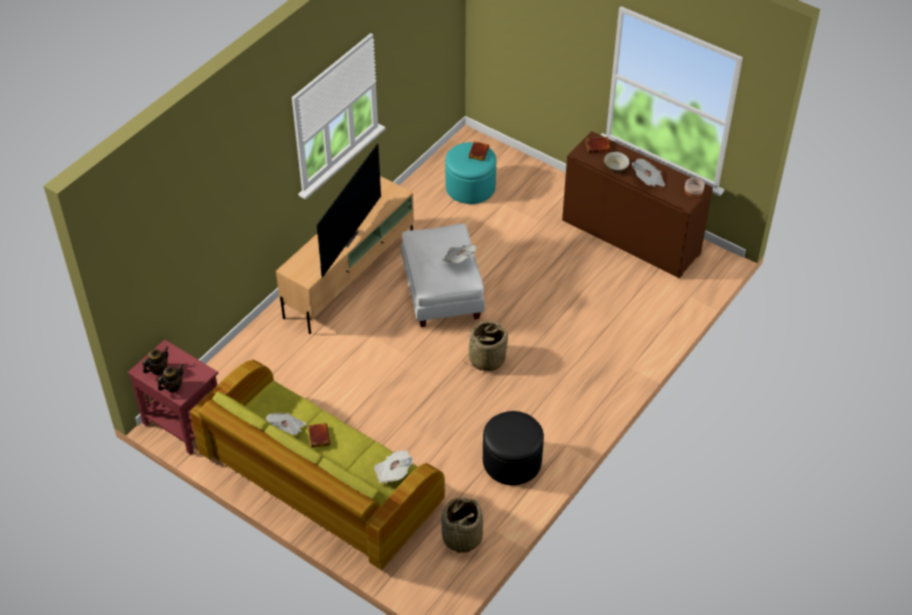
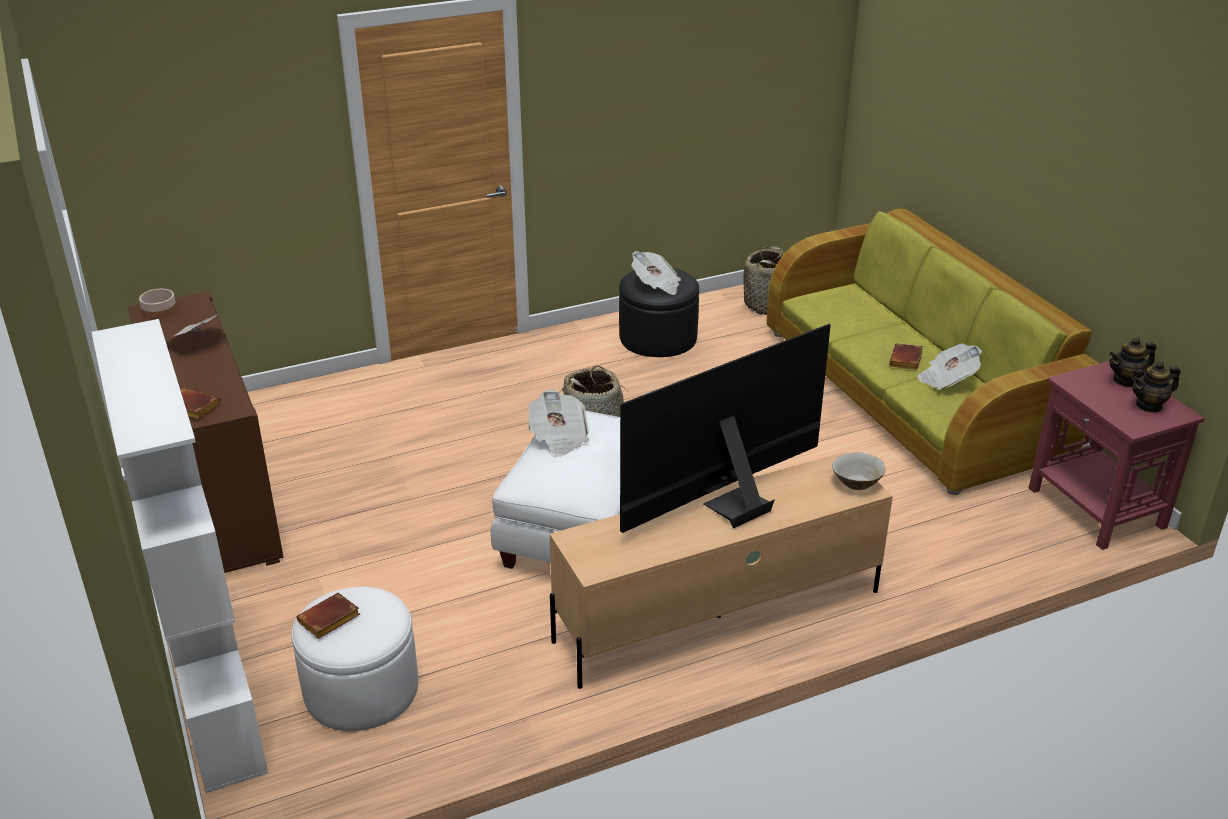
camera: 150 degrees left, 15 degrees down
(393, 472) = (827, 309): newspaper -> newspaper (656, 285)
(470, 187) = (361, 689): turquoise ottoman -> white ottoman
(516, 160) = (216, 707): none -> white bookcase
(615, 168) = (214, 371): beige bowl -> beige bowl (856, 483)

